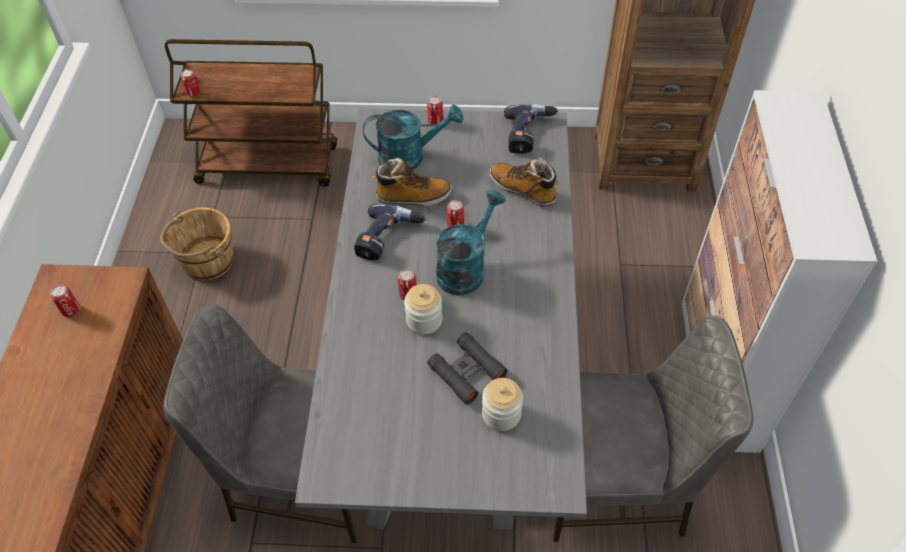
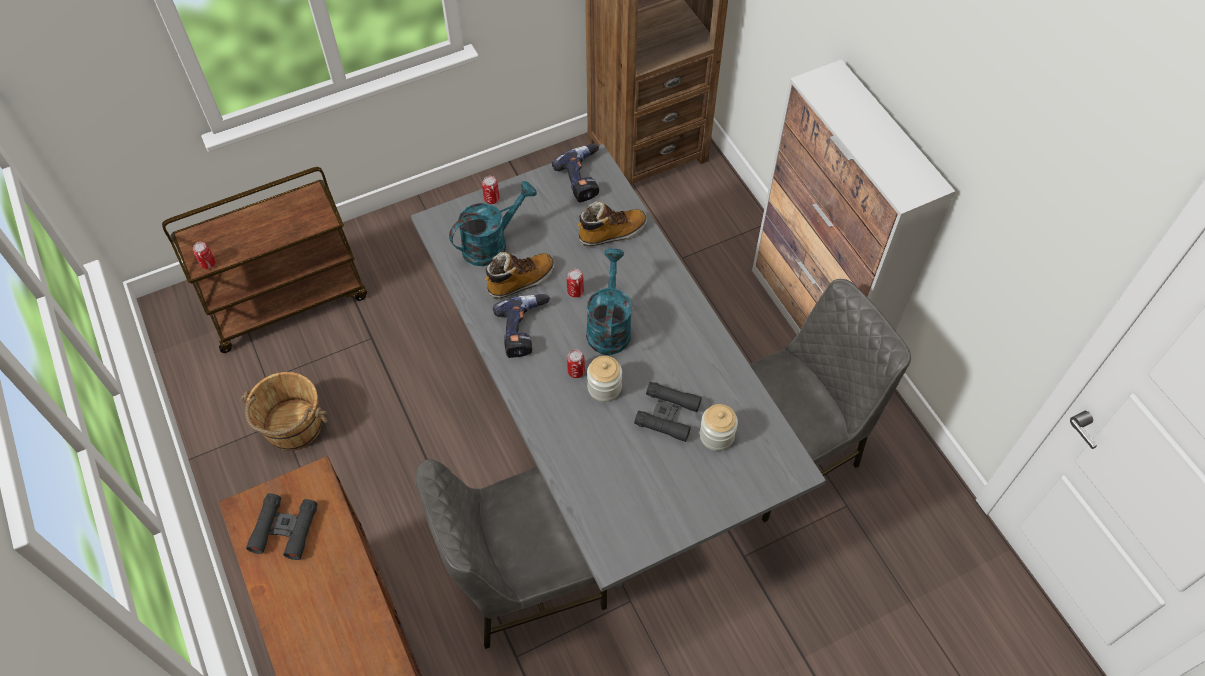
camera: 30 degrees left, 5 degrees up
(71, 310) = (285, 529): can -> black binoculars
(523, 189) = (612, 233): boot -> boot turned 150 degrees clockwise

